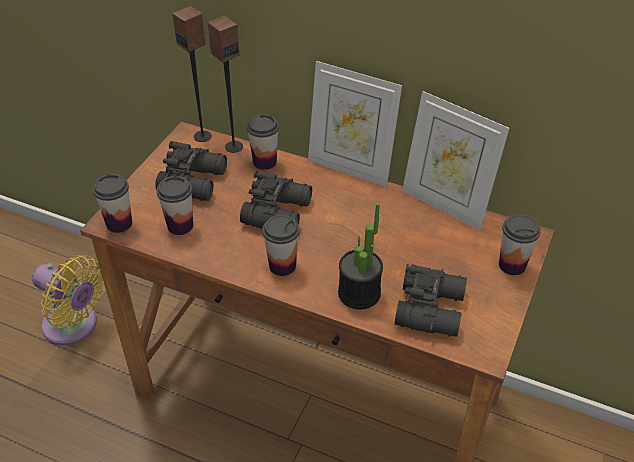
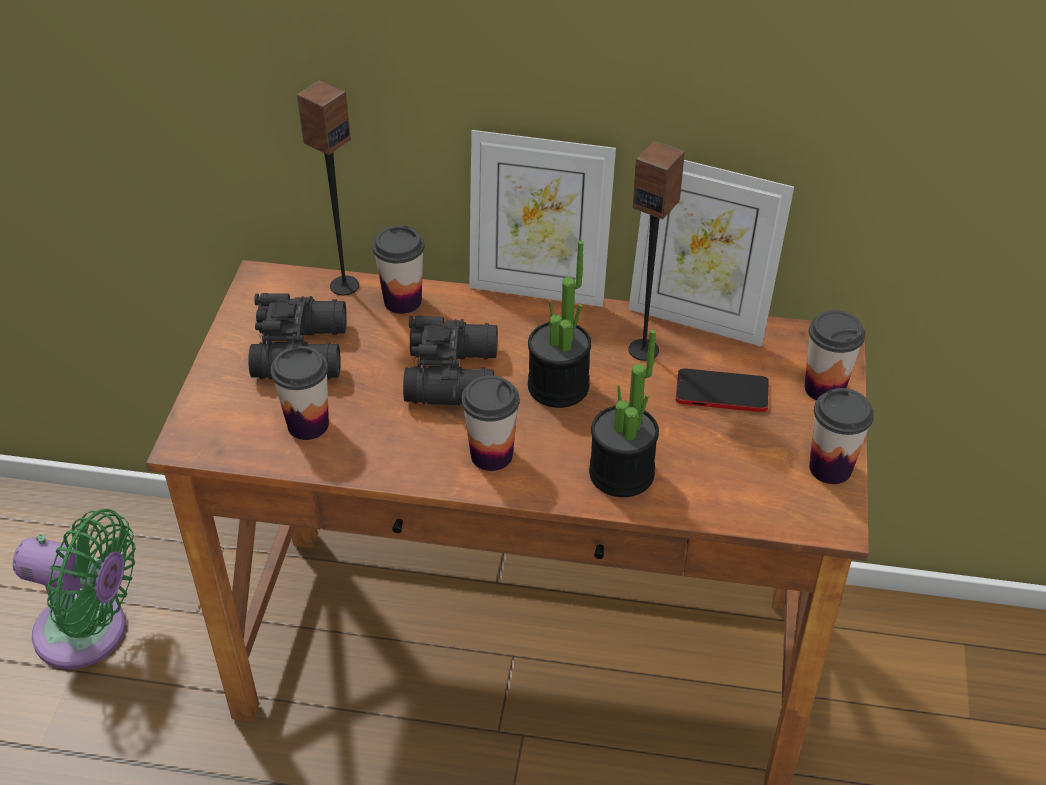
camera: 15 degrees left, 0 degrees up
(74, 326) = (90, 633): yellow fan -> green fan
(119, 223) = (207, 440): cup -> cup (830, 468)
(203, 136) = (288, 277): speaker -> speaker (644, 349)
(339, 231) = (558, 386): none -> potted plant
(432, 308) = (734, 473): black binoculars -> none
(443, 254) = (722, 392): none -> phone

